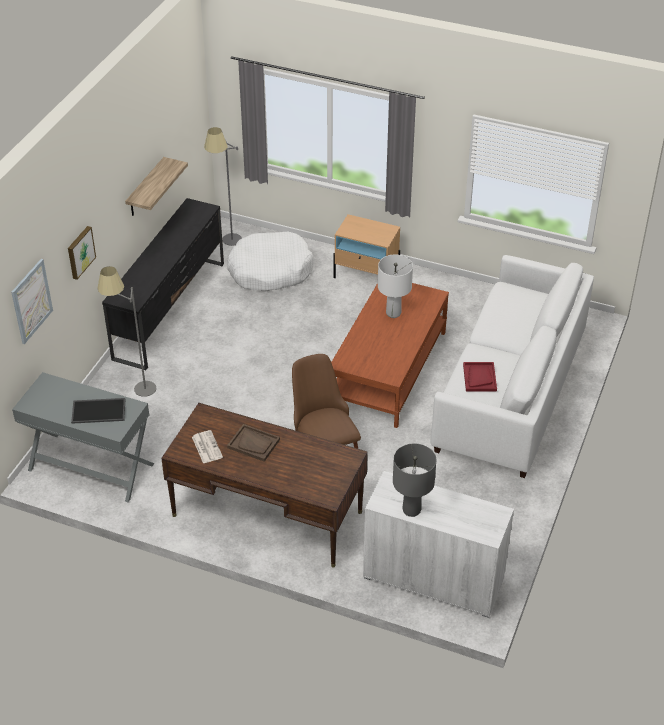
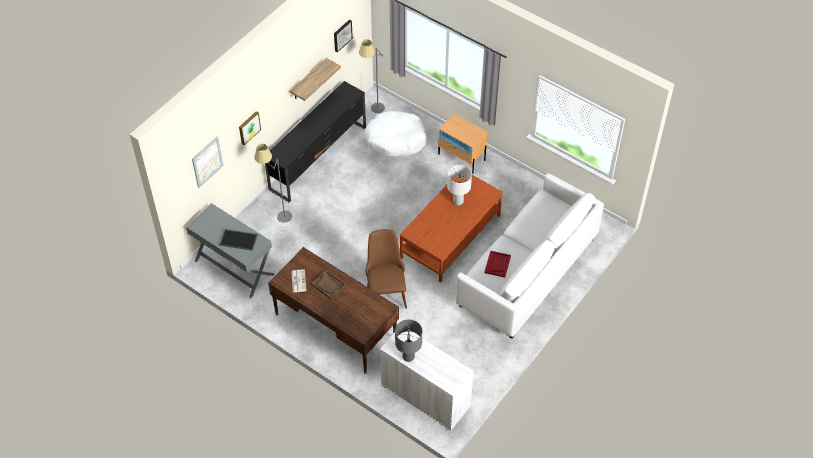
camera: 15 degrees right, 10 degrees up
(179, 125) = (342, 35): none -> picture

